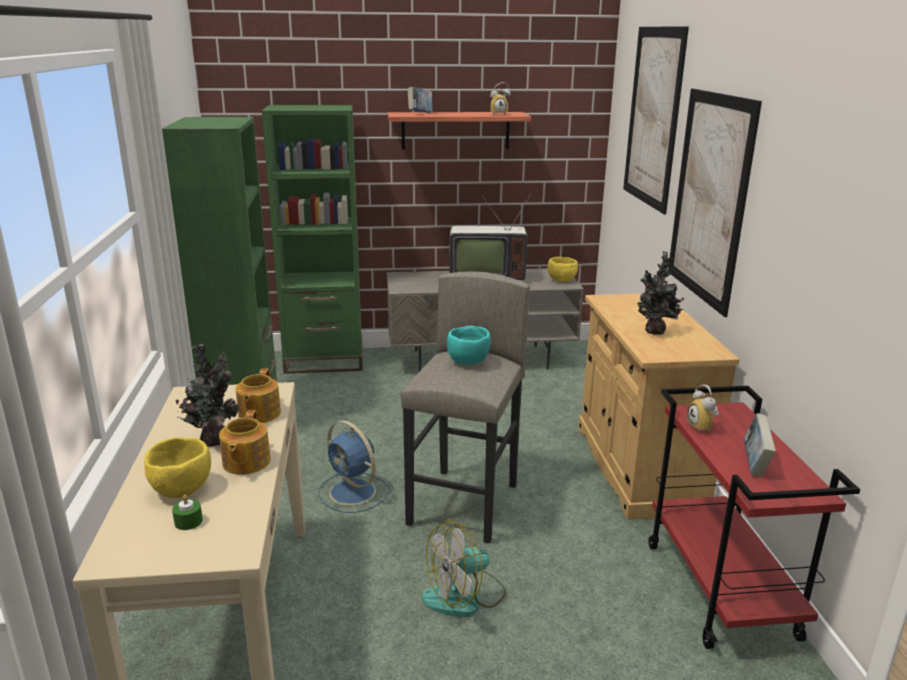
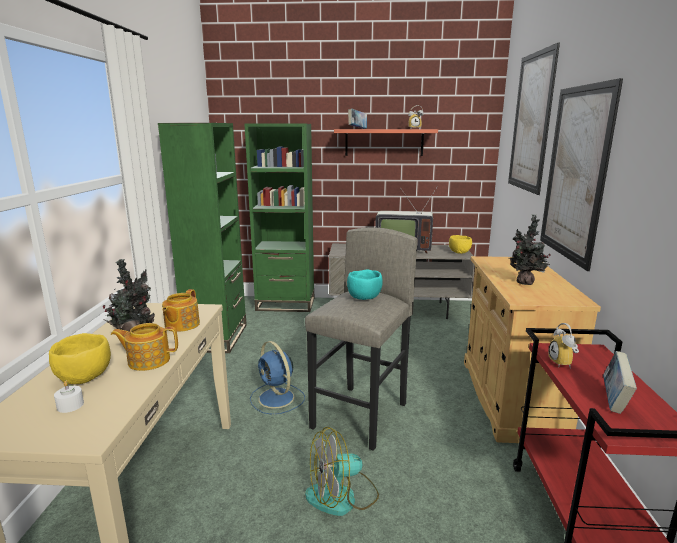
camera: 10 degrees right, 5 degrees down
(188, 521) = (70, 405): green candle -> white candle
(245, 462) = (148, 360): teapot -> teapot turned 75 degrees clockwise

